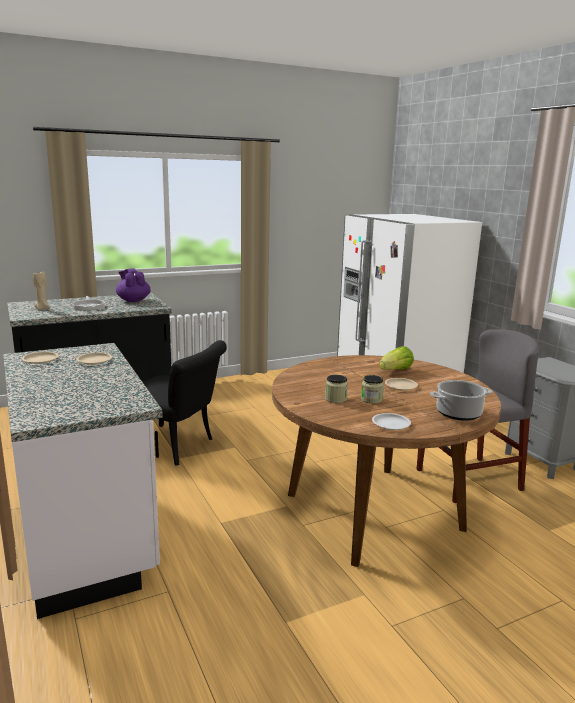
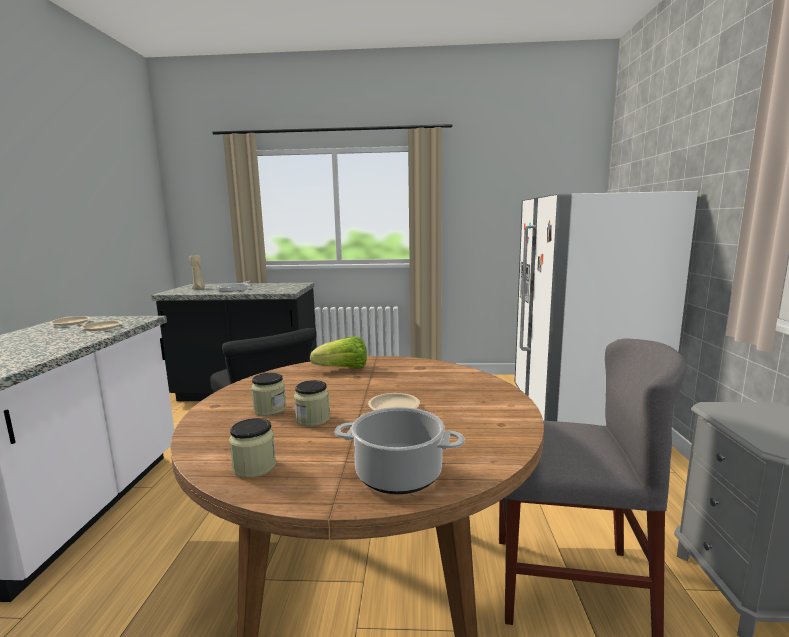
camera: 30 degrees right, 5 degrees down
(133, 300) = (281, 286): purple teapot -> none
(391, 424) = (254, 467): white plate -> jar
(396, 371) = (430, 384): lettuce -> lettuce (343, 369)

